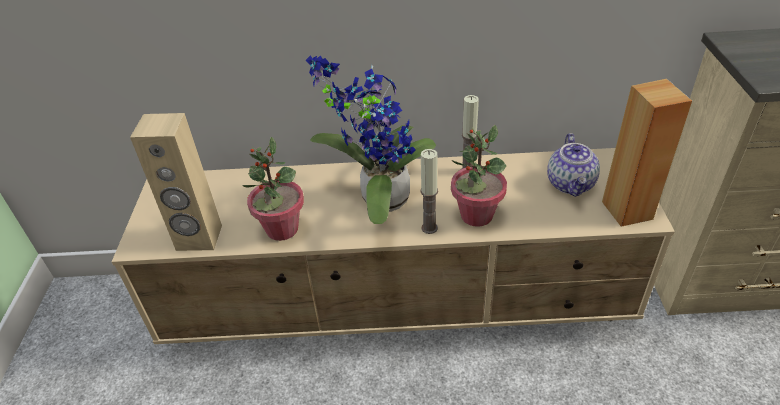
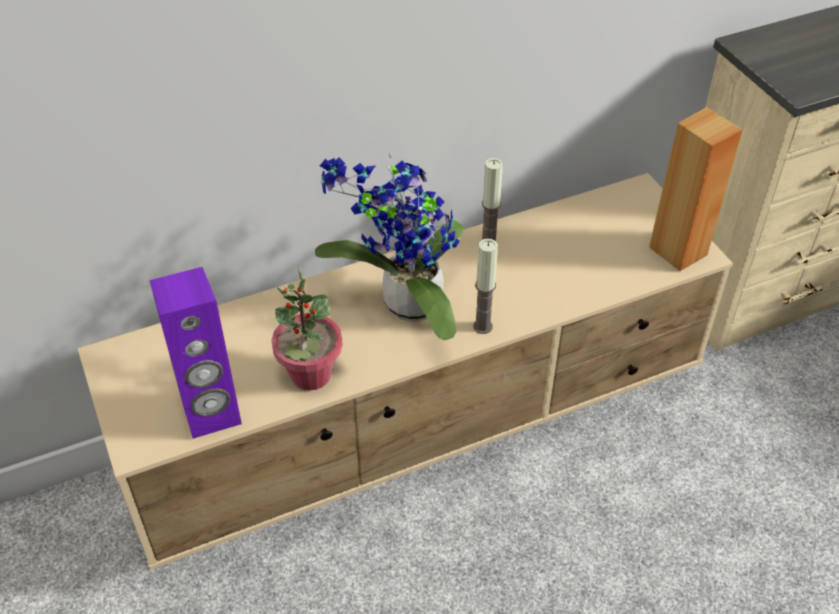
camera: 25 degrees left, 5 degrees up
(199, 238) = (212, 415): beige speaker -> purple speaker
(476, 215) = (526, 297): potted plant -> none
(571, 184) = (608, 234): teapot -> none

